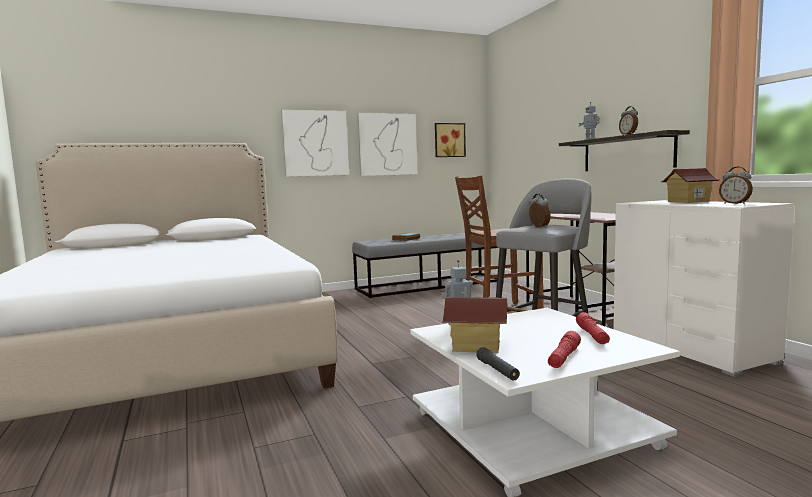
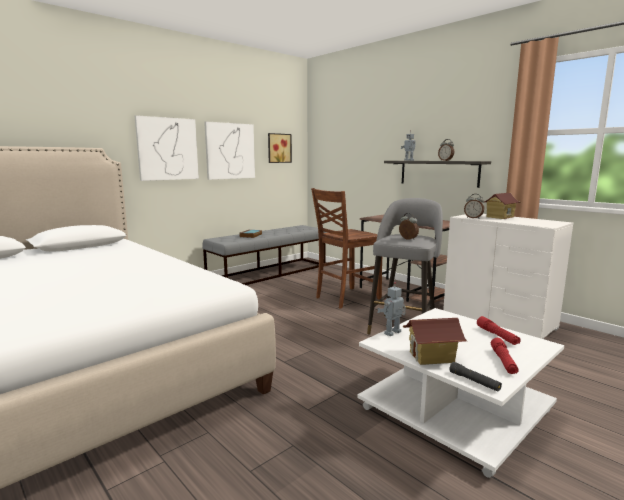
camera: 20 degrees left, 5 degrees up
(735, 203) = (538, 222): alarm clock -> alarm clock (473, 218)

